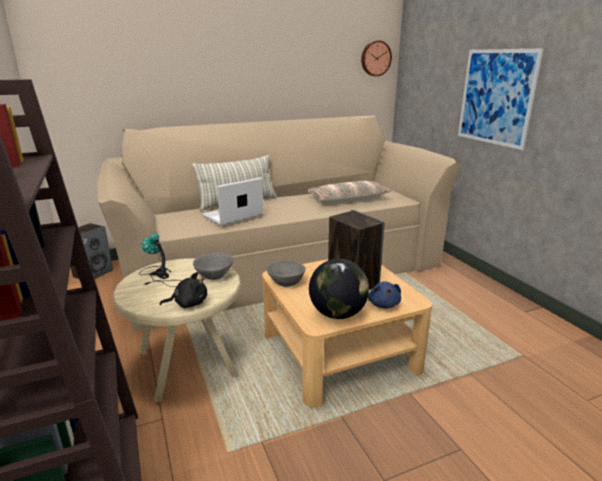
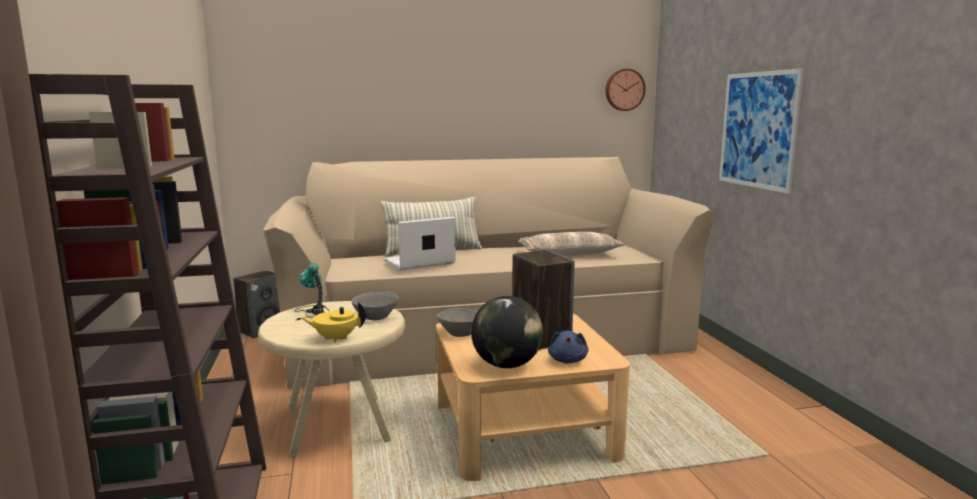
camera: 10 degrees right, 10 degrees down
(188, 303) = (335, 338): black plush toy -> yellow teapot

